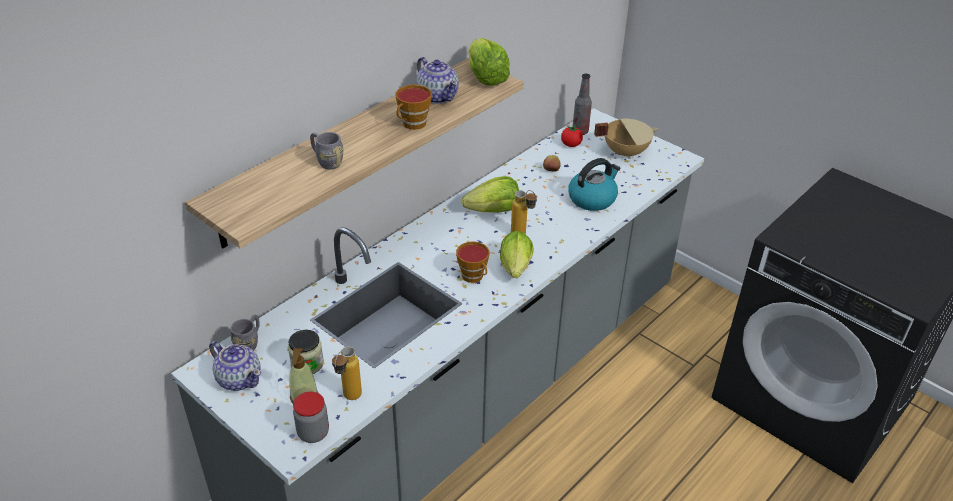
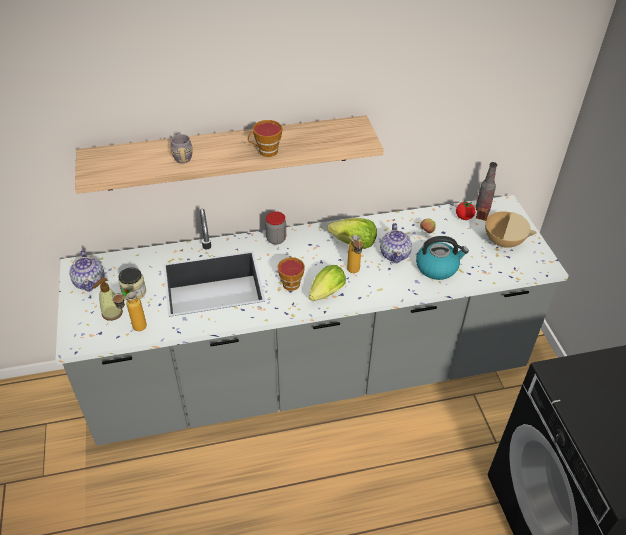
camera: 35 degrees right, 5 degrees up
(249, 342) = (117, 261): grey mug -> none
(313, 433) = (95, 339): jar -> jar (276, 239)
(437, 96) = (307, 137): teapot -> teapot (395, 254)
(485, 77) = (358, 135): lettuce -> none

